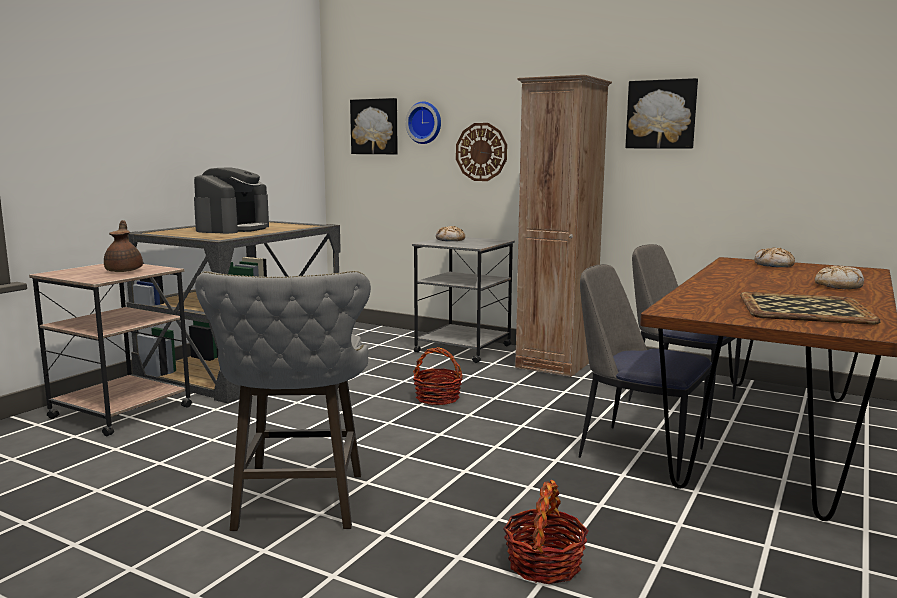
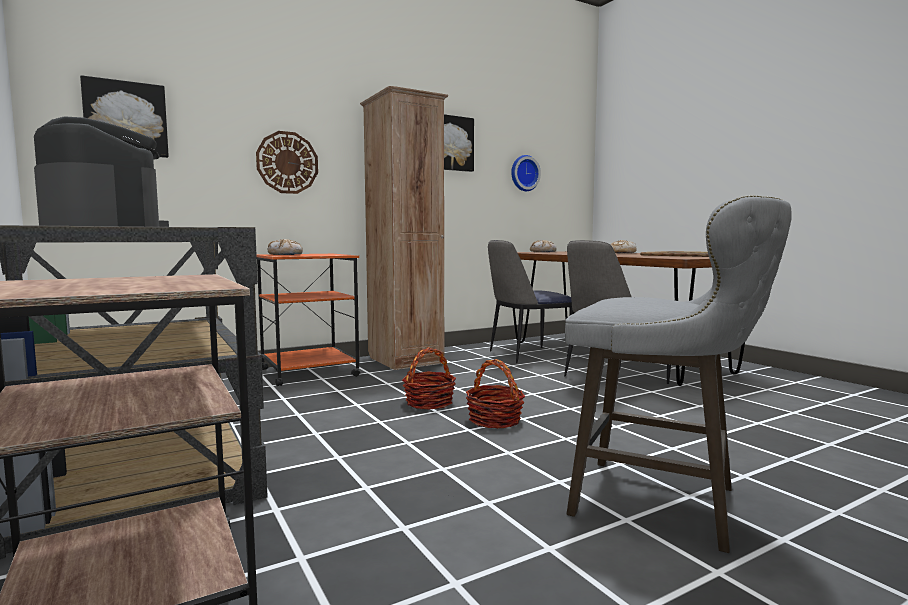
camera: 60 degrees left, 5 degrees down
(125, 270) = (136, 281): brown teapot -> none
(425, 123) = (209, 123): wall clock -> wall clock (523, 173)
(464, 349) = (310, 372): grey cart -> orange cart
(544, 564) = (800, 437): basket -> basket (495, 420)

